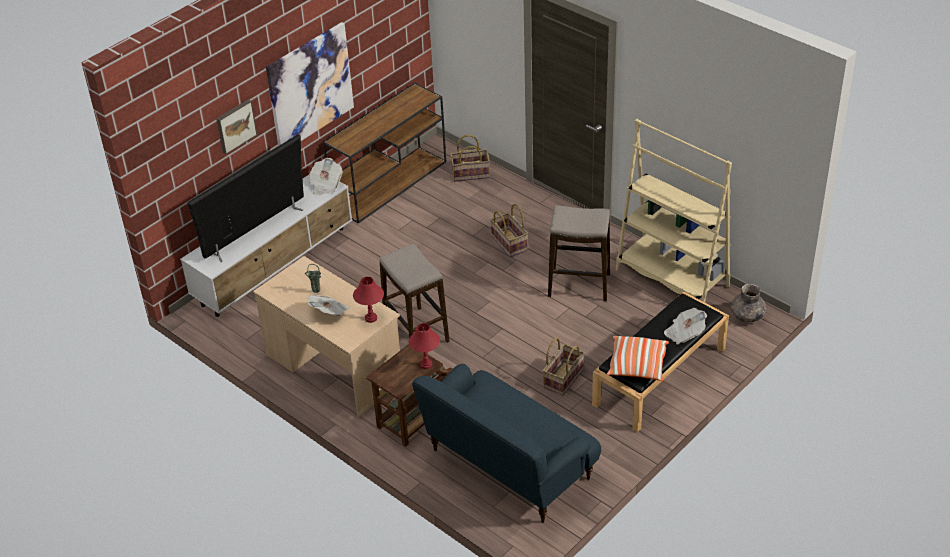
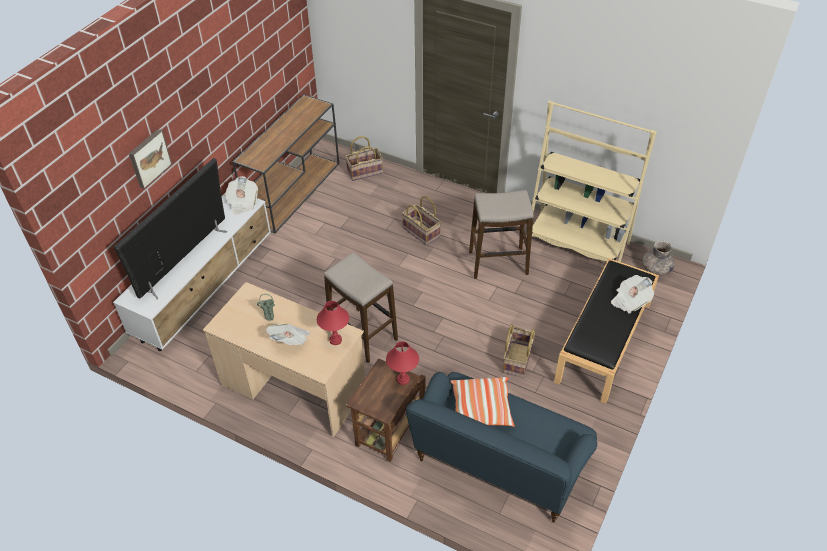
camera: 15 degrees left, 5 degrees up
(310, 87) = (215, 108): picture -> none
(637, 366) = (601, 341): pillow -> pillow (481, 409)

